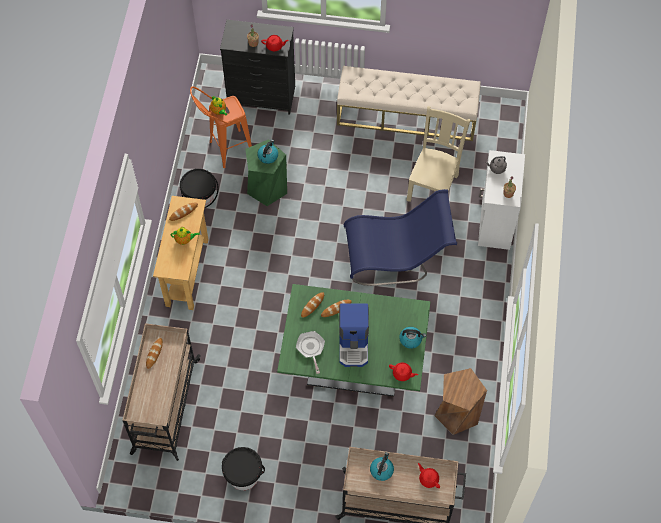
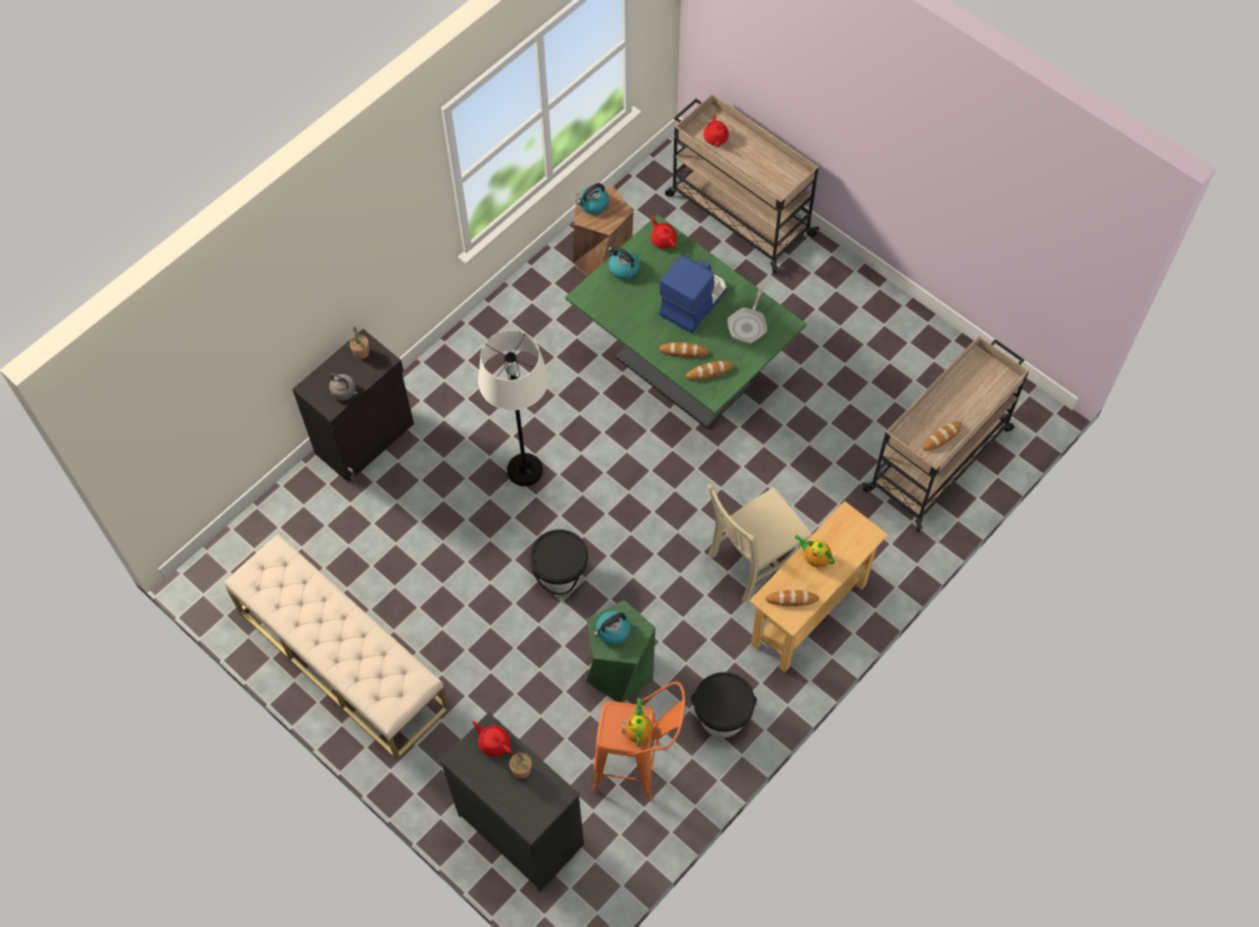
camera: 145 degrees left, 0 degrees up
(243, 475) = (891, 333): black bucket -> black bucket (560, 573)
(381, 470) = (759, 172): kettle -> kettle (593, 204)
(396, 257) = (524, 470): blue chair -> white floor lamp
(433, 186) = (398, 533): beige chair -> beige chair (753, 560)
(495, 222) = (366, 439): white cabinet -> black cabinet

